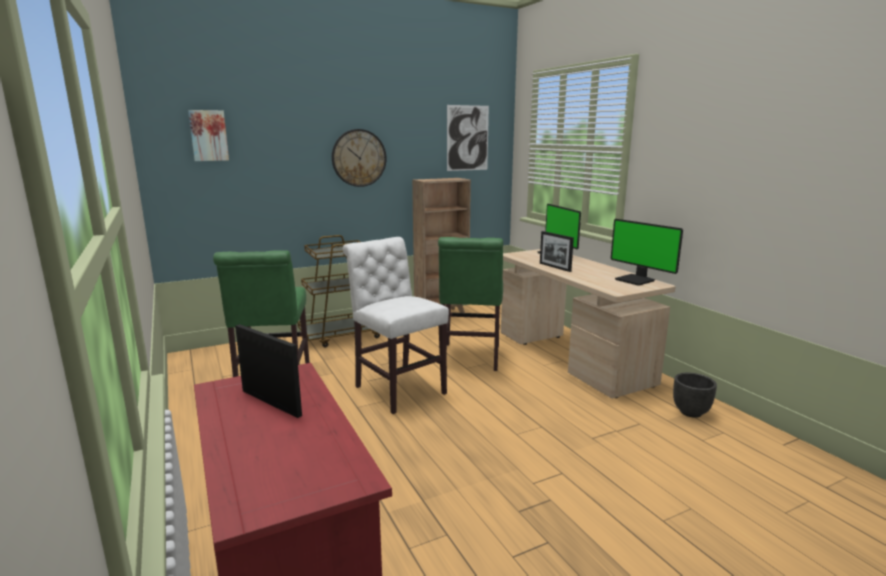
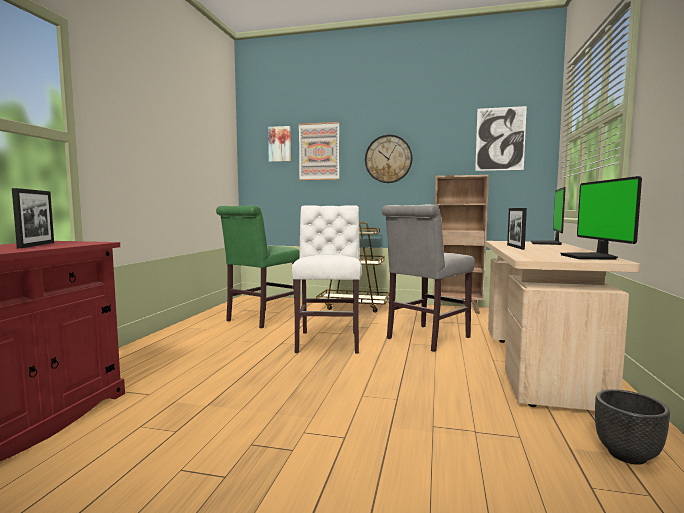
camera: 40 degrees right, 10 degrees down
(270, 147) = (319, 151): none -> picture
(470, 359) = (425, 339): green chair -> grey chair

